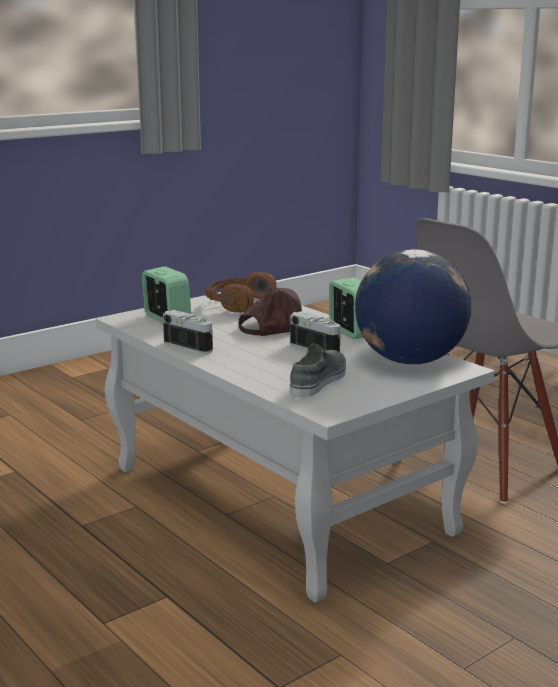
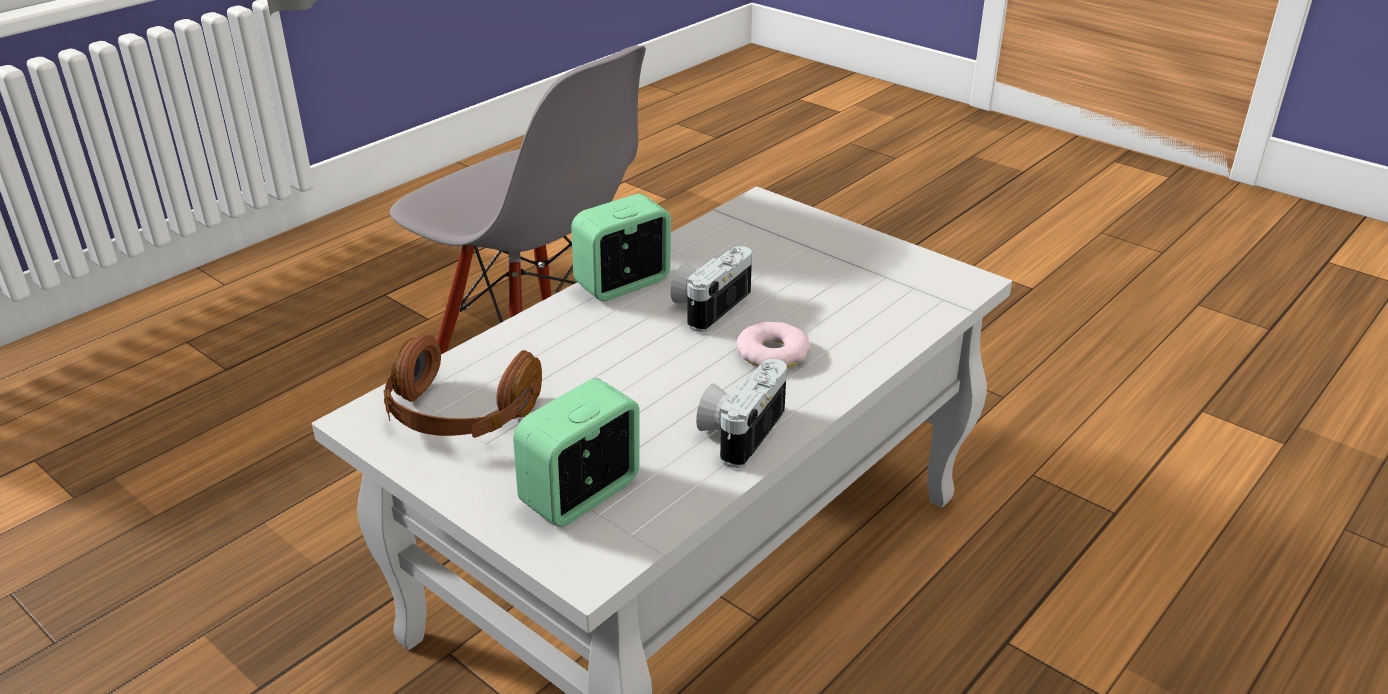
camera: 100 degrees left, 15 degrees up
(262, 356) = (773, 353): none -> donut
(278, 325) = (599, 354): brown cap -> none
(319, 380) = (855, 295): grey shoe -> none
(409, 361) = (746, 236): globe -> none

